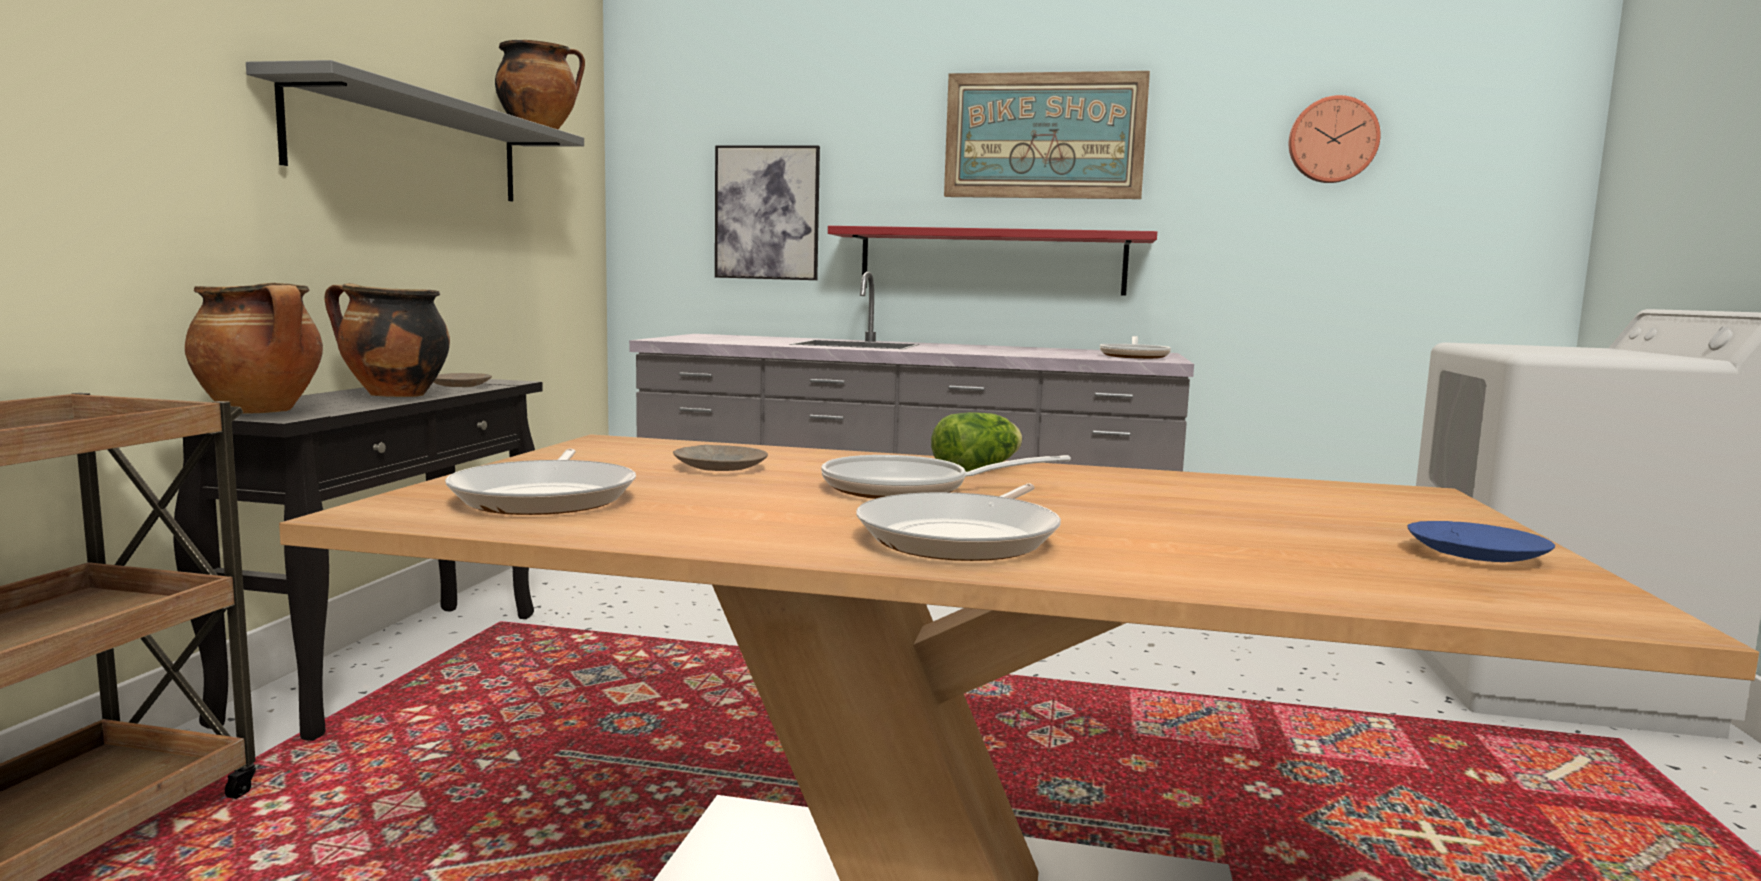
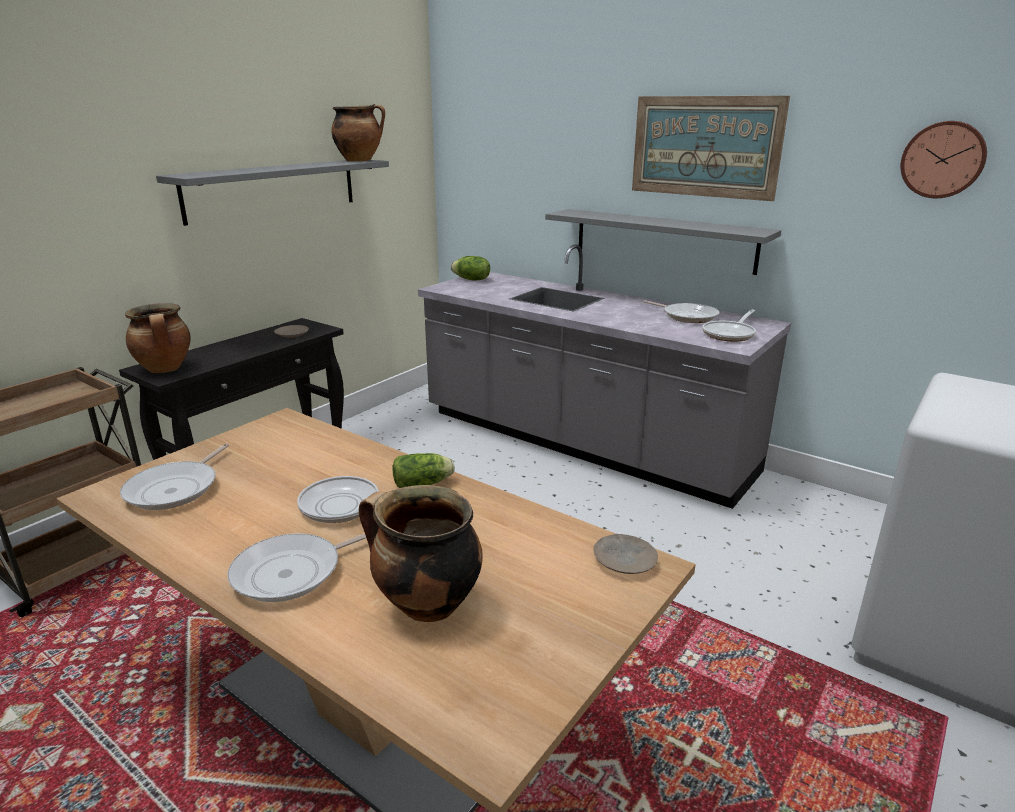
camera: 25 degrees right, 15 degrees up
(393, 395) = (246, 348): cooking pot -> cooking pot (425, 605)
(697, 336) = (471, 280): none -> lettuce
(720, 467) = (292, 463): beige plate -> beige plate (624, 560)
(767, 213) = (523, 194): picture -> none
(991, 261) = (663, 240): red shelf -> grey shelf
(1054, 350) = (687, 316): none -> frying pan
(1474, 554) = (534, 658): blue plate -> none

